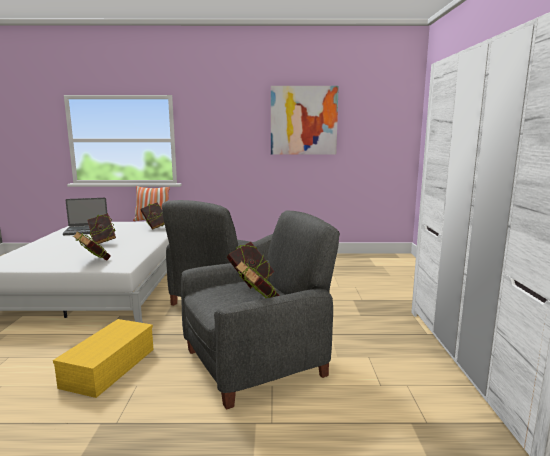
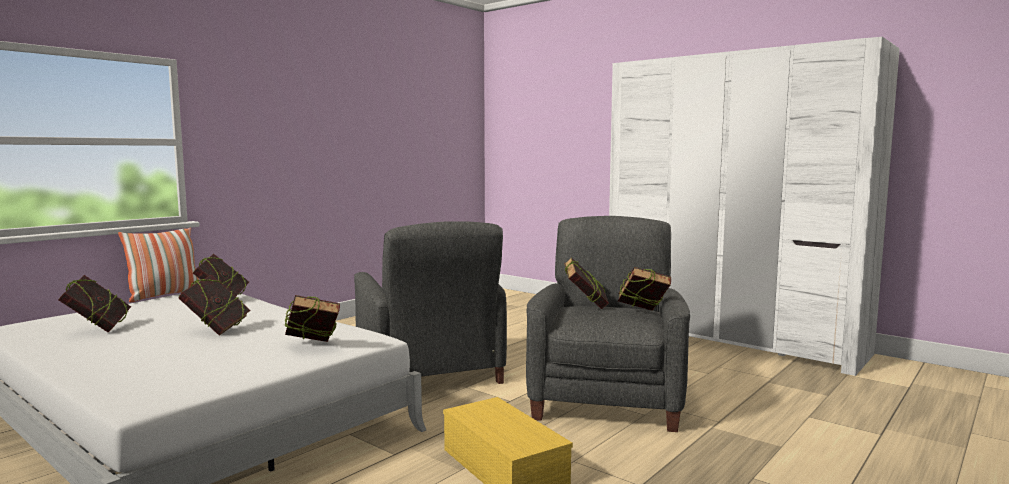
camera: 50 degrees left, 5 degrees down
(86, 231) = (98, 329): laptop -> book
(303, 120) = (371, 116): picture -> none

